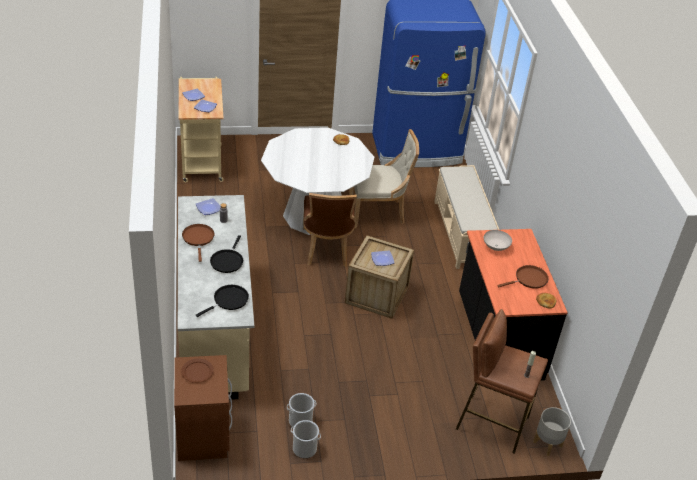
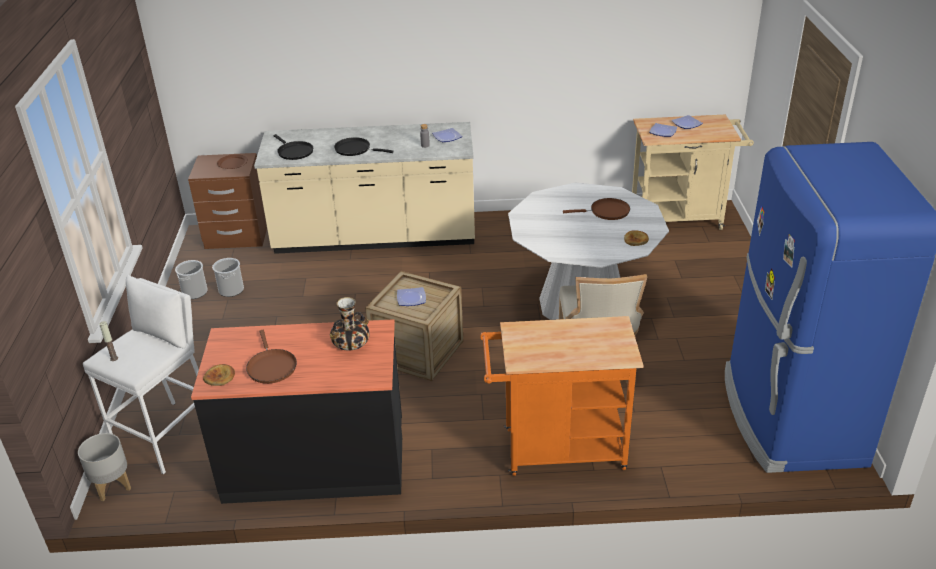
camera: 100 degrees right, 5 degrees down
(198, 239) = (395, 134): brown frying pan -> brown frying pan (606, 212)
(326, 249) = (509, 312): brown chair -> none
(462, 234) = (555, 450): beige bench -> orange cart
(492, 423) = (168, 436): brown stool -> white stool
(495, 247) = (351, 342): white bowl -> vase

